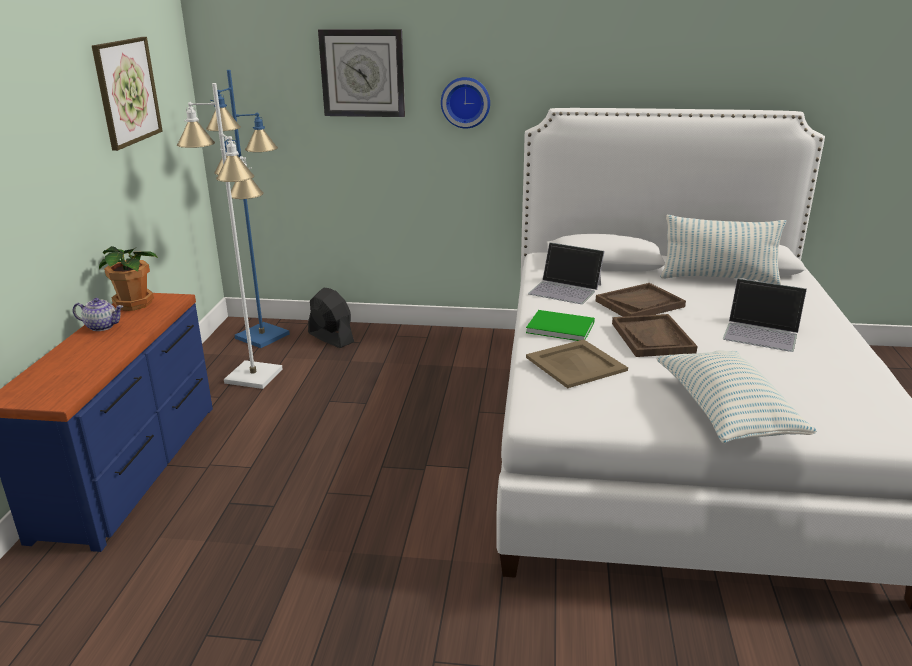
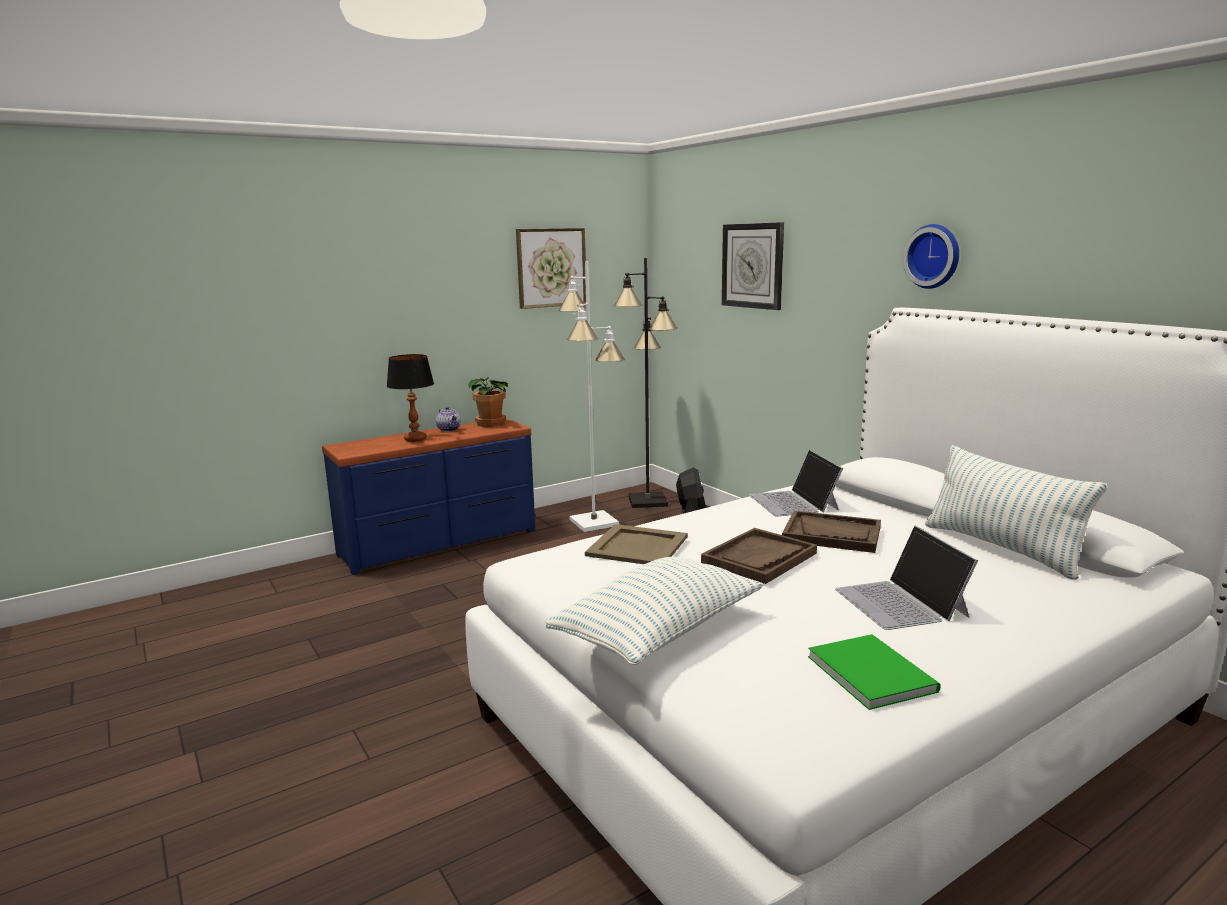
camera: 50 degrees right, 10 degrees down
(93, 352) = (415, 439): none -> table lamp
(261, 336) = (647, 501): blue floor lamp -> black floor lamp
(465, 102) = (830, 298): wall clock -> wall clock (934, 256)
(559, 327) = (705, 522): green book -> green book (871, 671)

